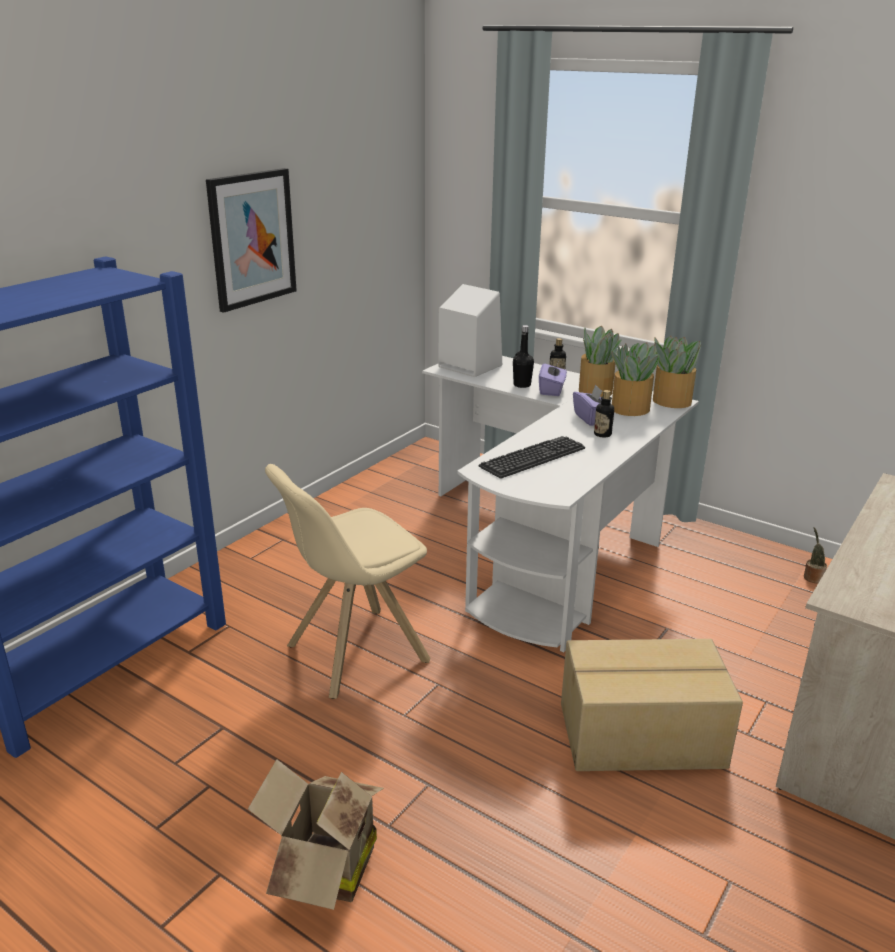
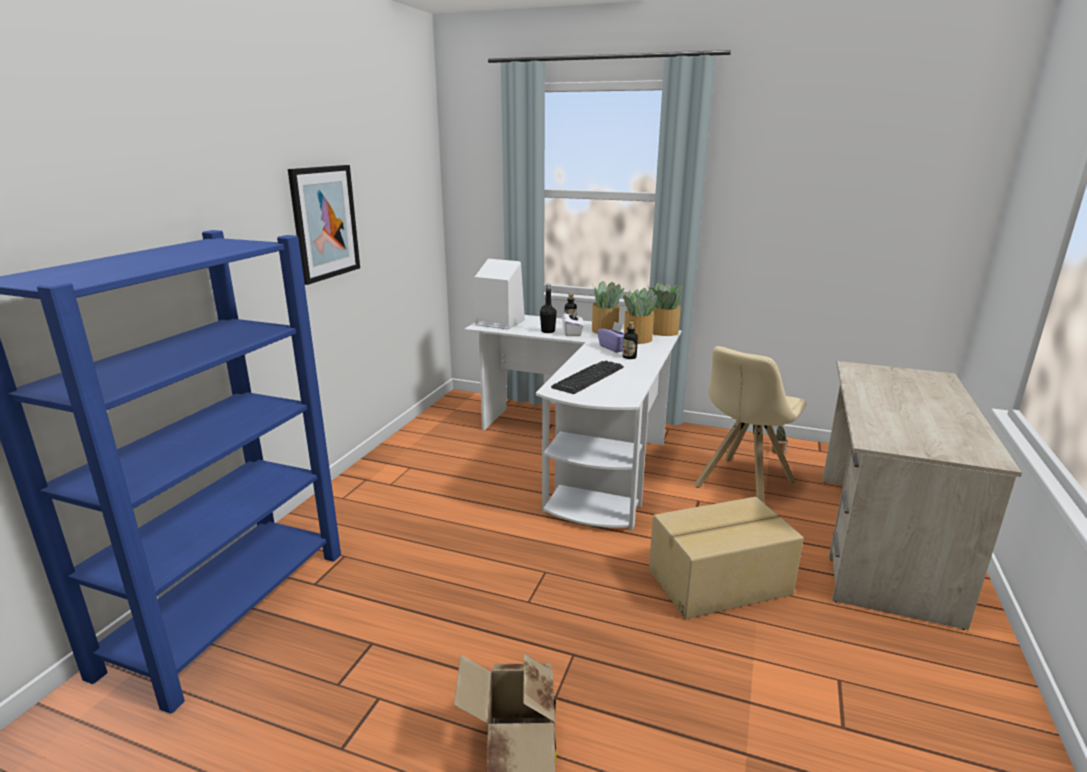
camera: 15 degrees left, 5 degrees down
(356, 652) = (466, 559): beige chair -> beige chair (743, 484)
(552, 390) = (572, 333): purple tissue box -> white tissue box

